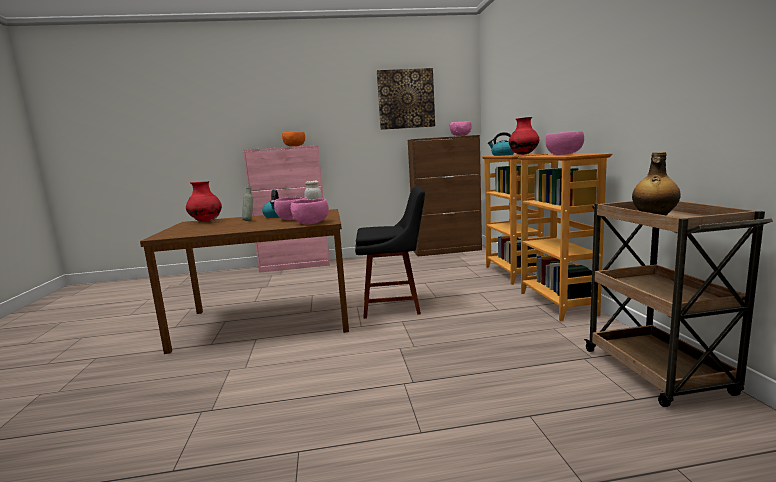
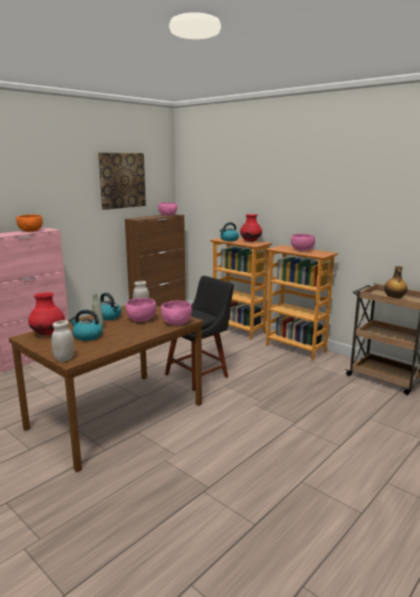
camera: 40 degrees left, 5 degrees up
(161, 235) = (64, 359): none -> white jar
(221, 225) = (87, 336): none -> kettle

